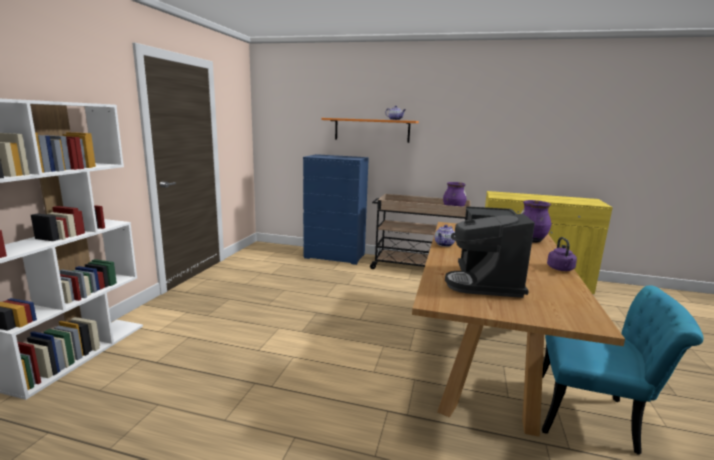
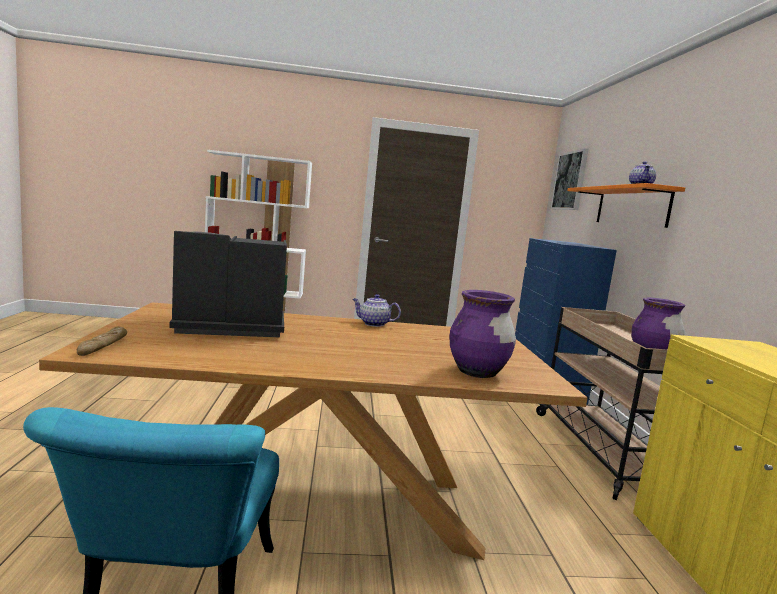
camera: 70 degrees right, 5 degrees down
(286, 107) = (570, 181): none -> picture
(561, 269) = (307, 368): purple kettle -> none
(577, 319) = (103, 347): none -> bread

